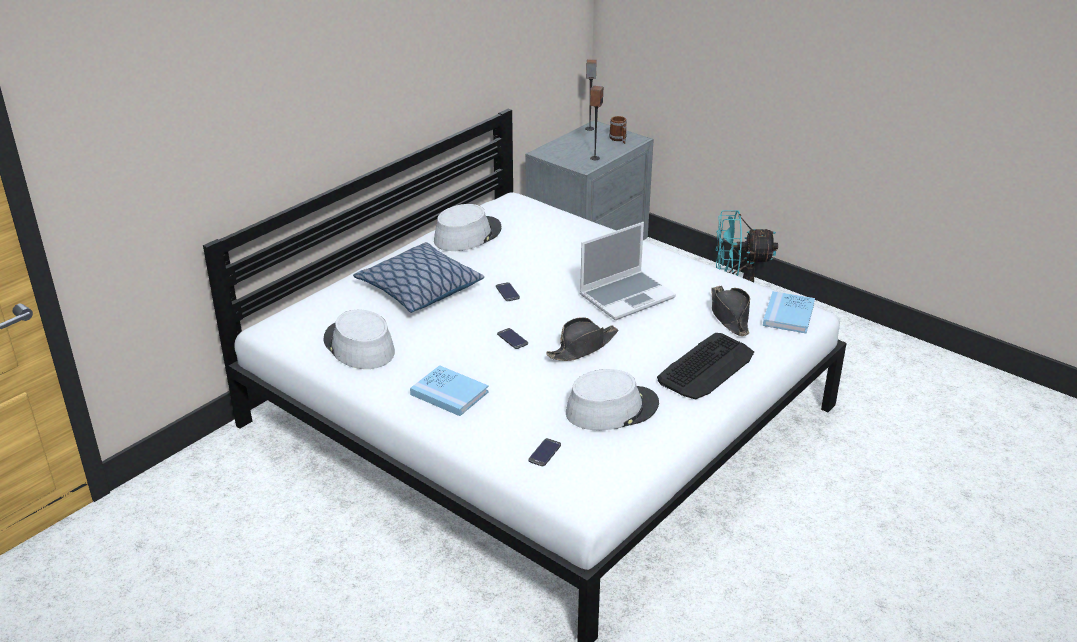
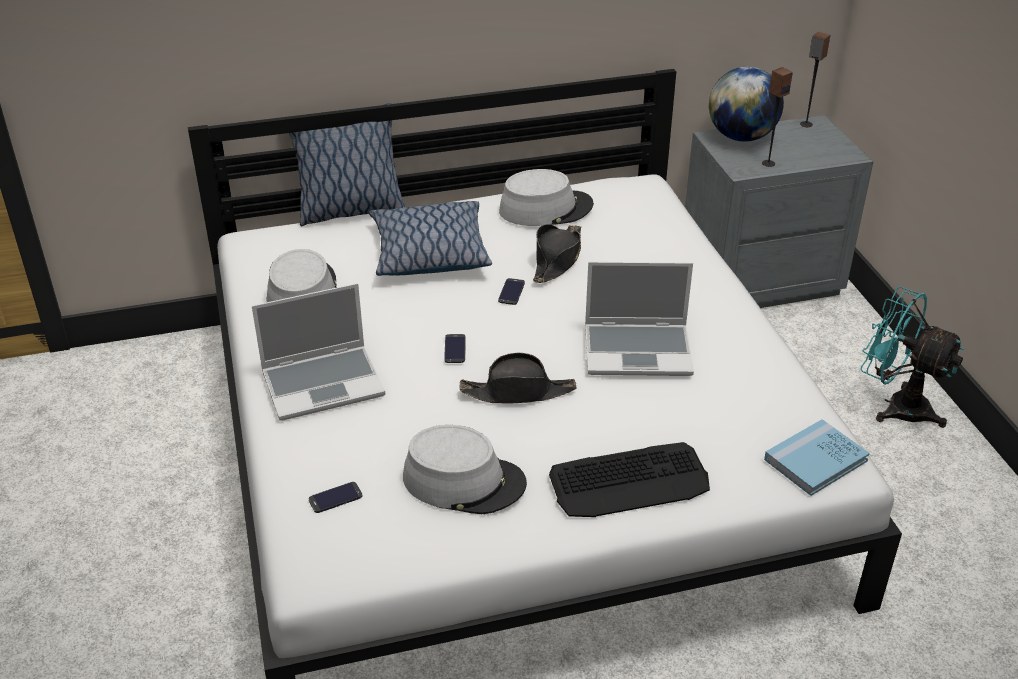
camera: 35 degrees right, 5 degrees up
(324, 284) = (349, 211): none -> pillow
(449, 393) = (324, 383): blue book -> laptop
(559, 147) = (741, 137): none -> globe
(619, 139) = (827, 149): mug -> none
(729, 316) = (736, 428): black hat -> black hat (557, 260)

